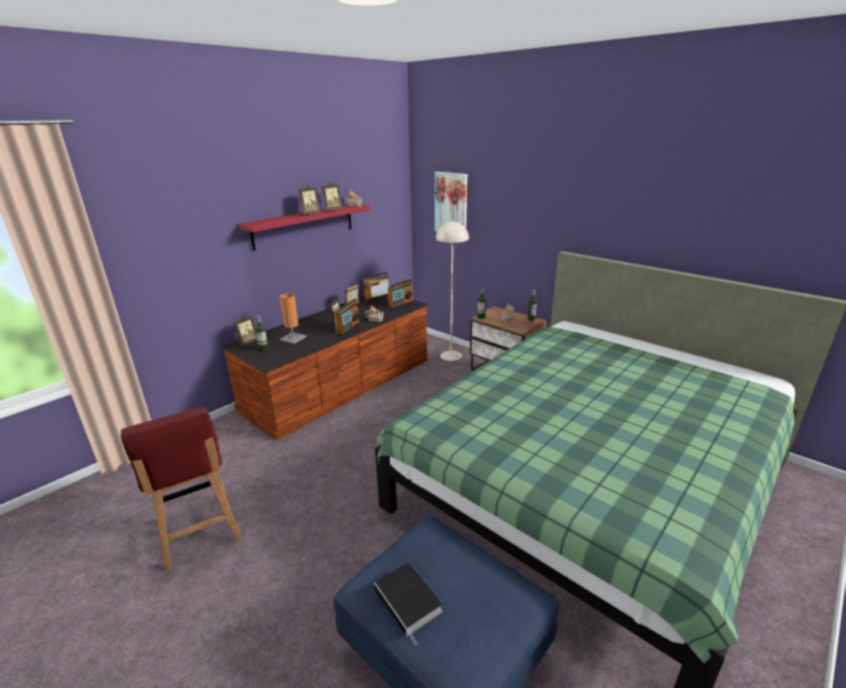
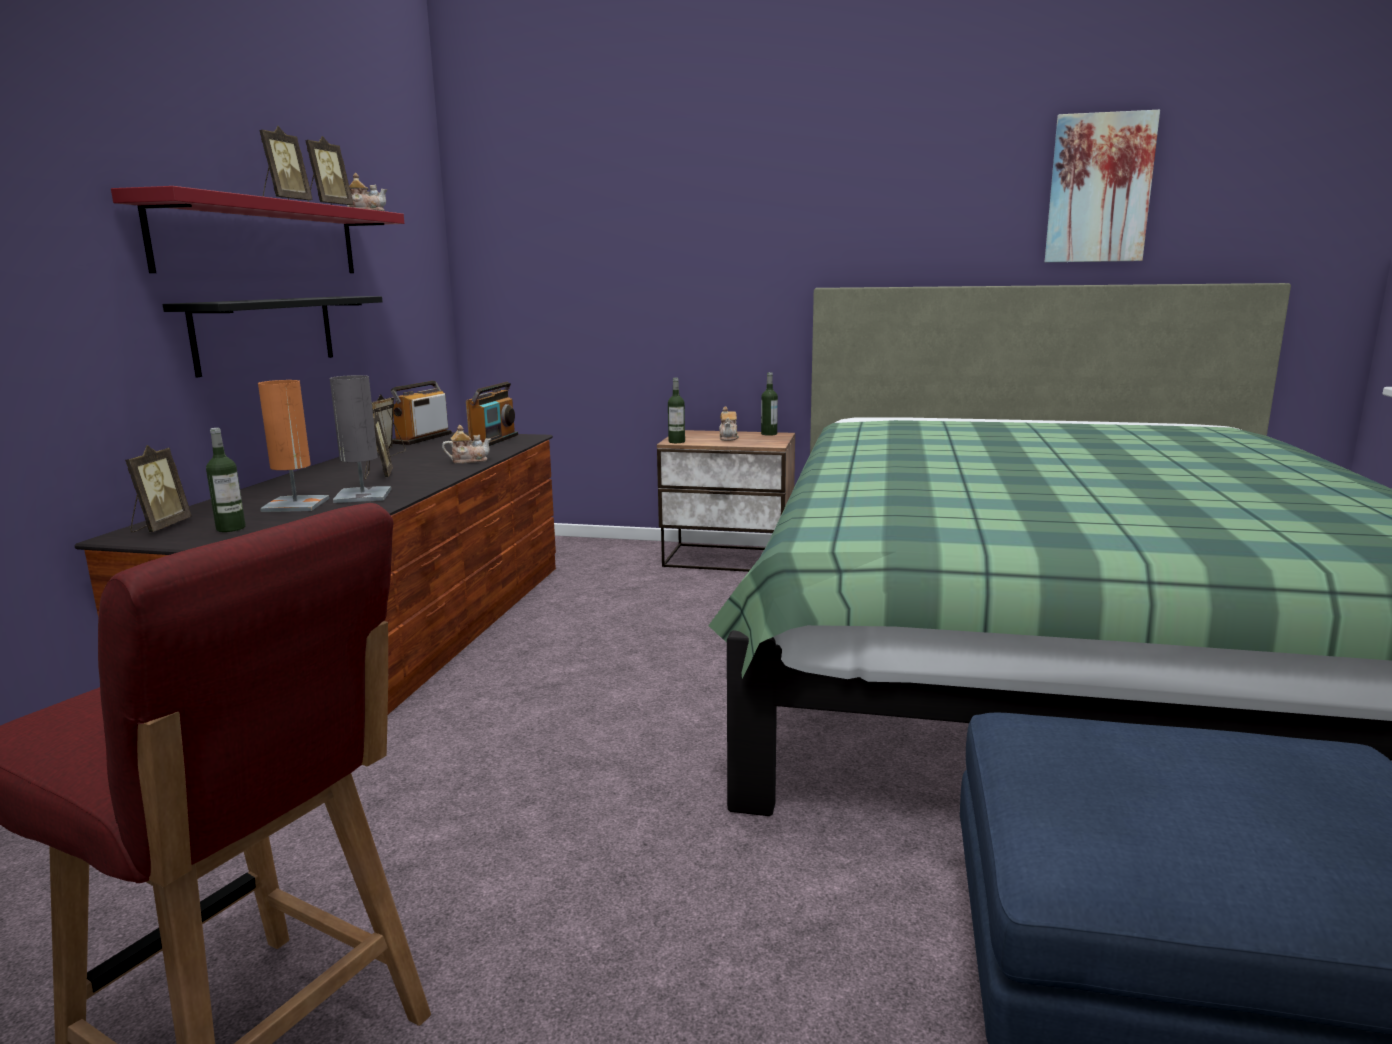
camera: 30 degrees left, 10 degrees down
(304, 262) = (266, 333): none -> black shelf
(317, 337) = (363, 496): none -> grey table lamp
(348, 328) = (421, 476): radio -> none
(409, 602) = (1203, 838): book -> none
(451, 203) = (554, 232): picture -> picture (1099, 189)
(451, 355) = (597, 554): beige floor lamp -> none

